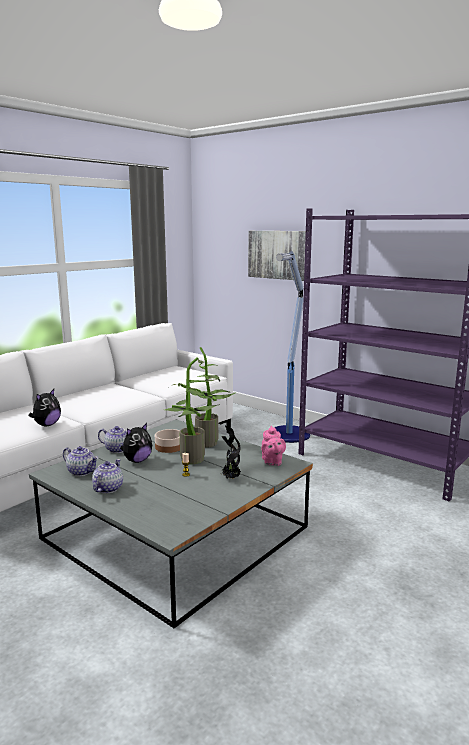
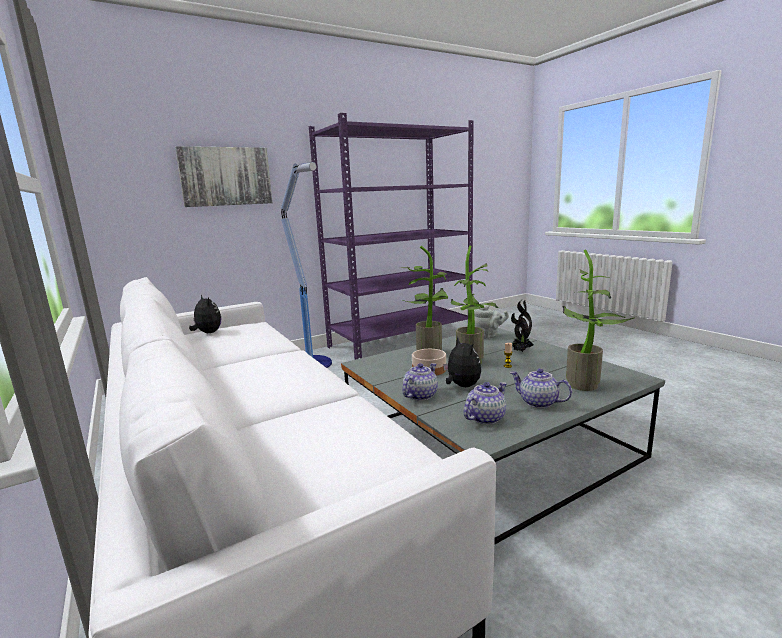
camera: 70 degrees left, 0 degrees up
(47, 425) = (363, 413): plush toy -> plush toy (207, 333)
(148, 509) = (587, 385): none -> potted plant
(272, 462) = (488, 336): pink teapot -> grey teapot

